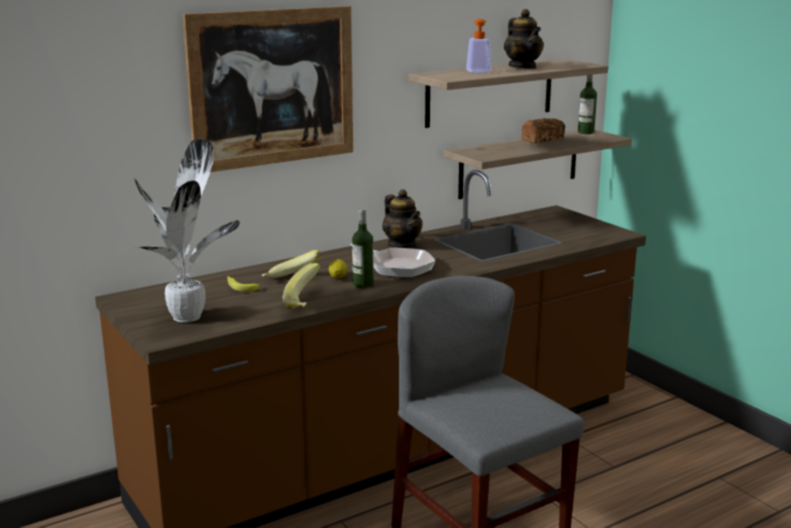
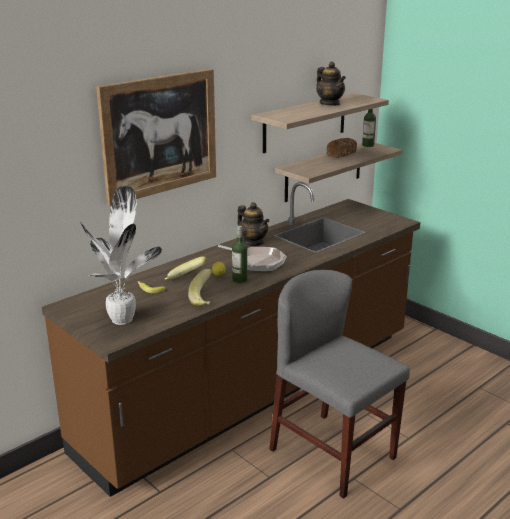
camera: 10 degrees left, 5 degrees up
(477, 71) = (300, 109): soap dispenser -> none

